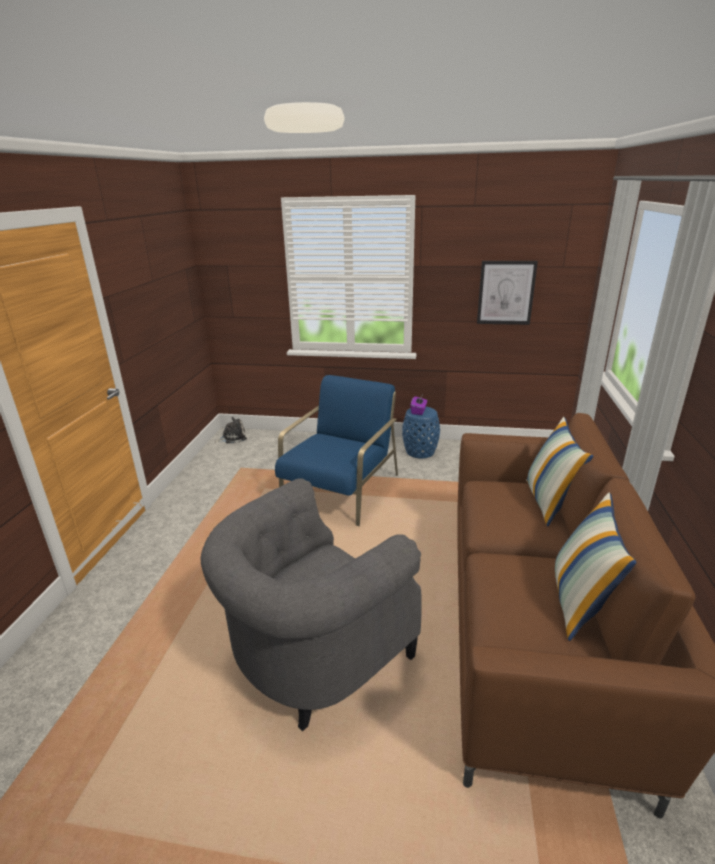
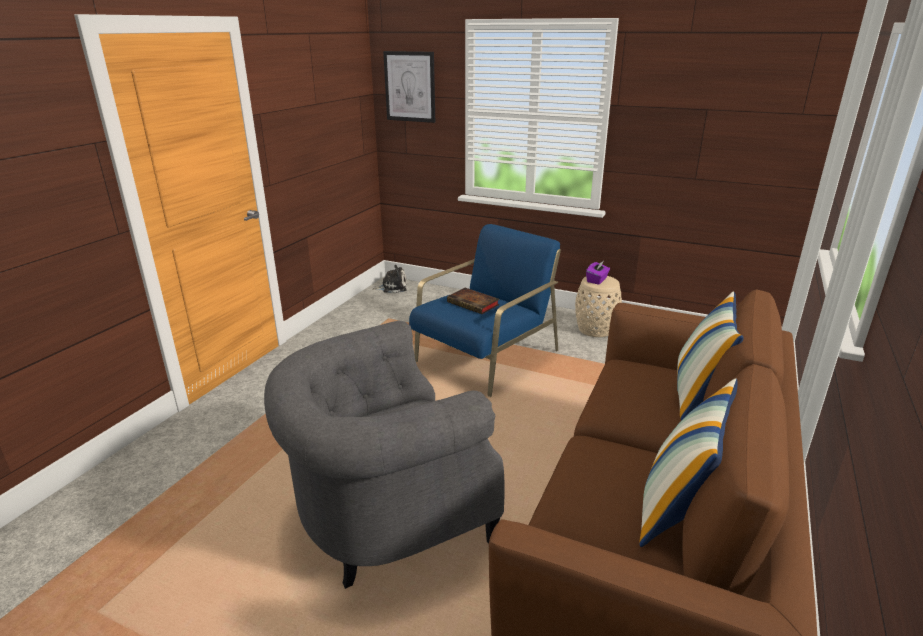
camera: 15 degrees right, 0 degrees up
(330, 447) = (474, 304): none -> book
(420, 452) = (595, 330): blue stool -> beige stool
(506, 293) = (722, 144): picture -> picture (410, 86)

